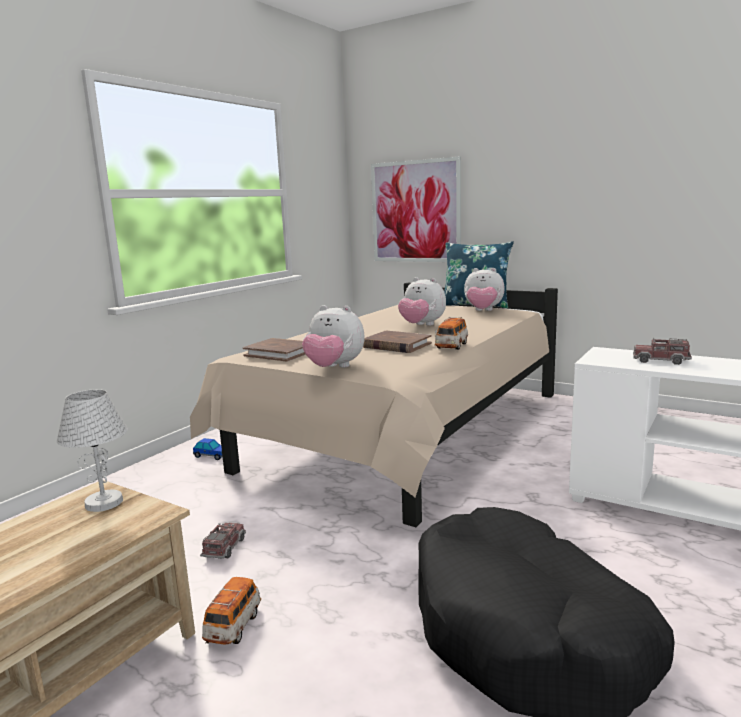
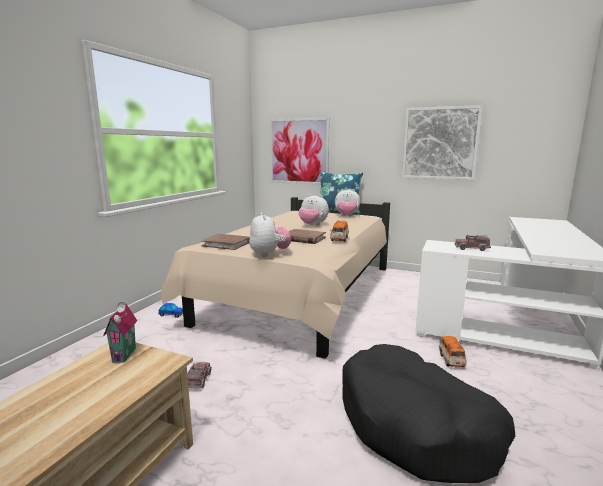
camera: 10 degrees left, 0 degrees up
(105, 502) = (126, 355): white table lamp -> toy house
(234, 626) = (220, 436): toy car -> toy car (451, 360)
(334, 368) = (269, 254): plush toy -> plush toy turned 120 degrees counterclockwise
(638, 190) = (440, 143): none -> picture

